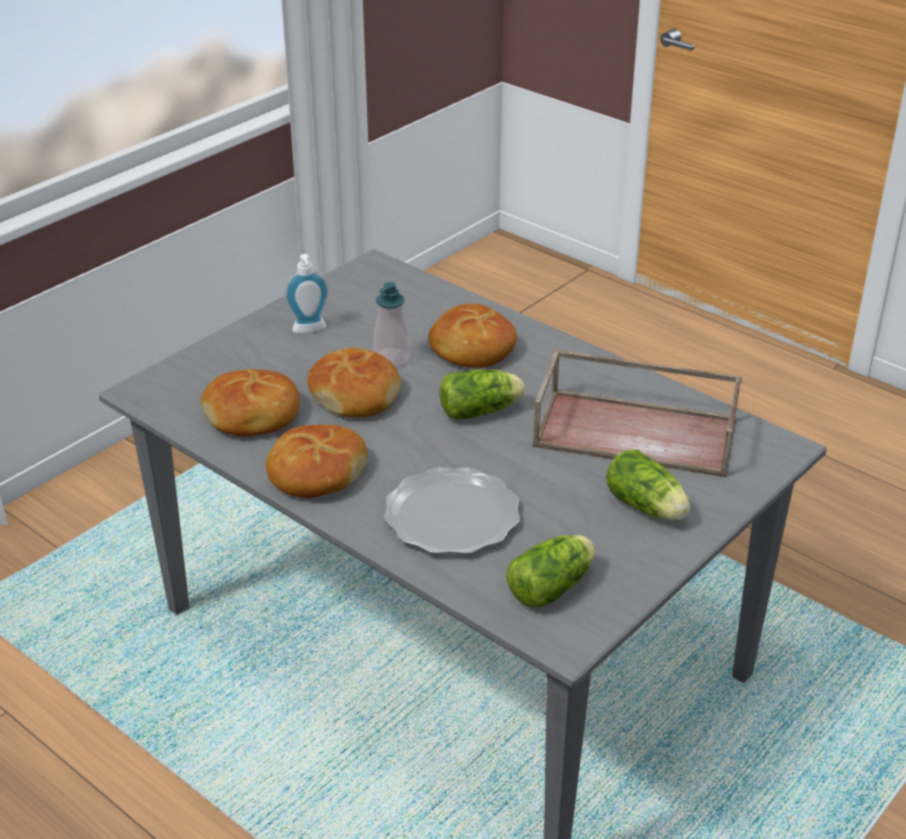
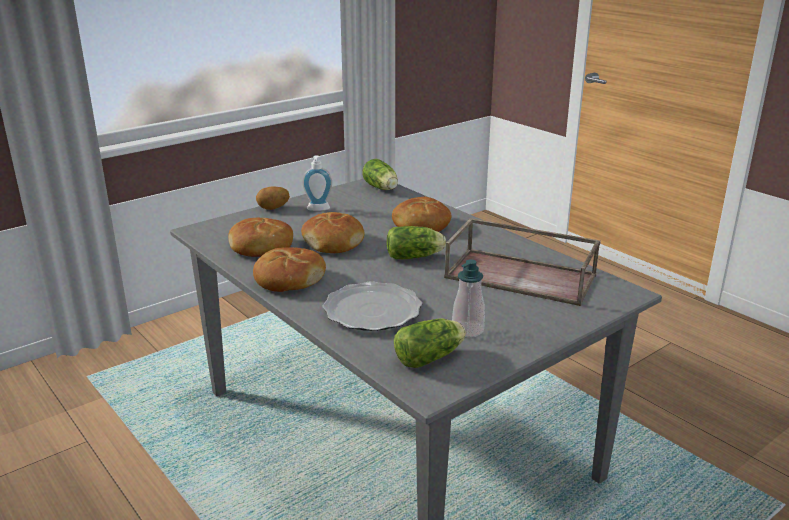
camera: 10 degrees right, 10 degrees down
(240, 335) = (273, 208): none -> potato
(392, 359) = (365, 226): soap dispenser -> soap dispenser (467, 330)
(648, 508) = (517, 318): lettuce -> lettuce (381, 188)

